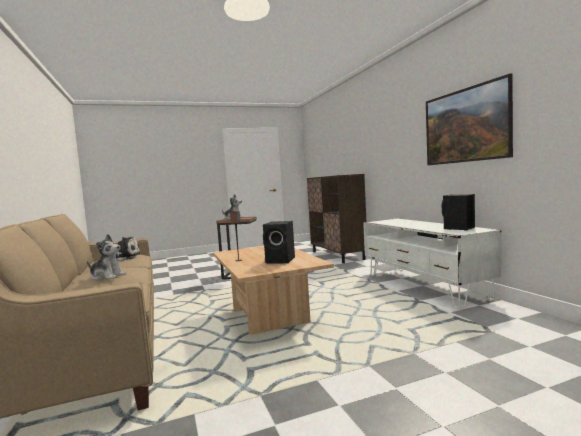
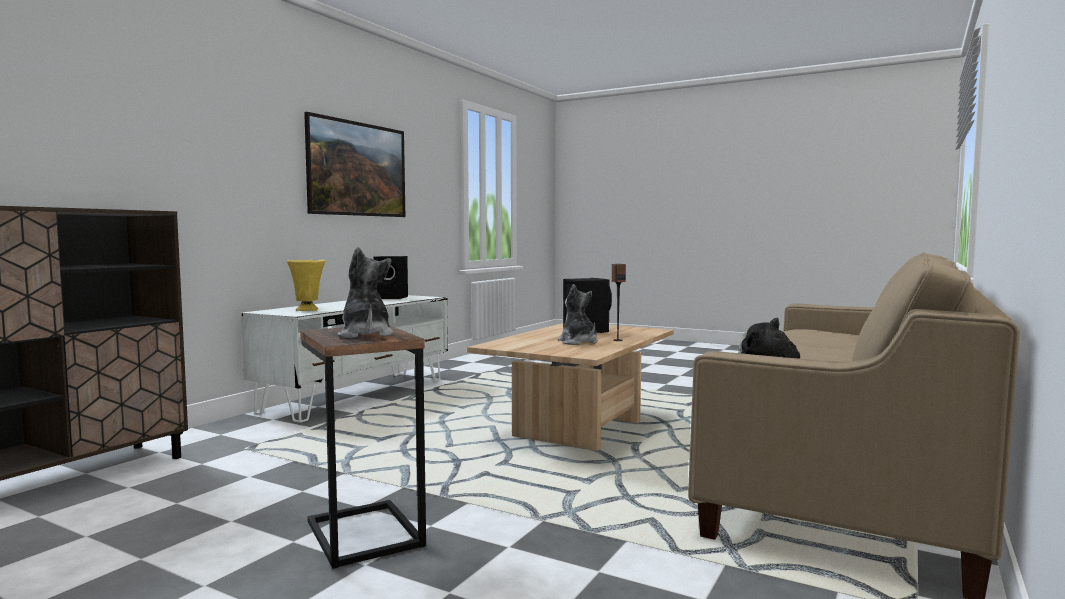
camera: 130 degrees left, 0 degrees up
(107, 276) = (815, 347): plush toy -> plush toy (578, 342)
(393, 222) = (308, 310): none -> yellow vase

